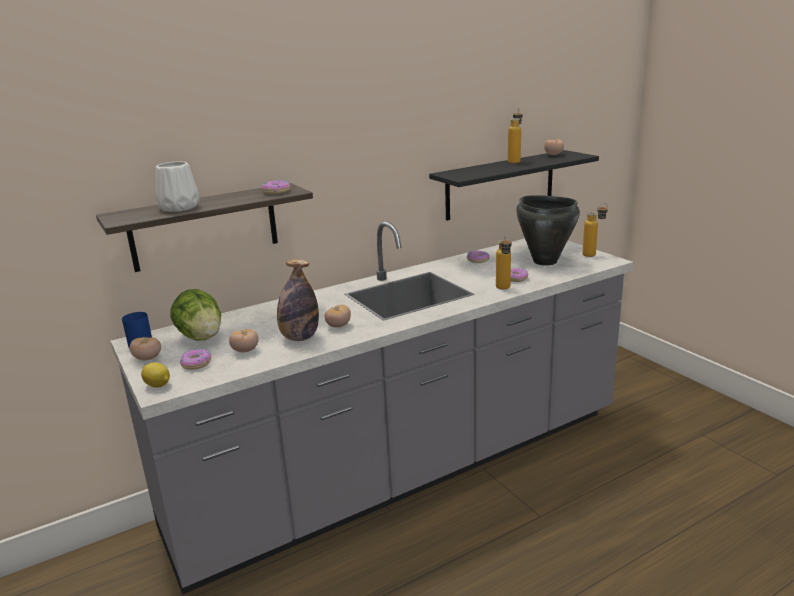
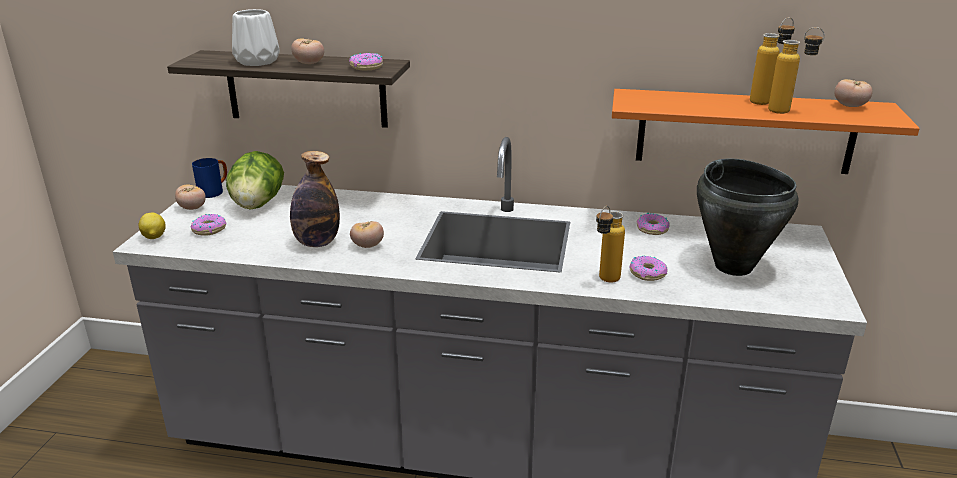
camera: 40 degrees right, 5 degrees up
(245, 351) = (258, 235): tomato -> tomato (309, 64)
(500, 185) = (745, 131): black shelf -> orange shelf
(593, 254) = (826, 285): bottle -> bottle (788, 112)

